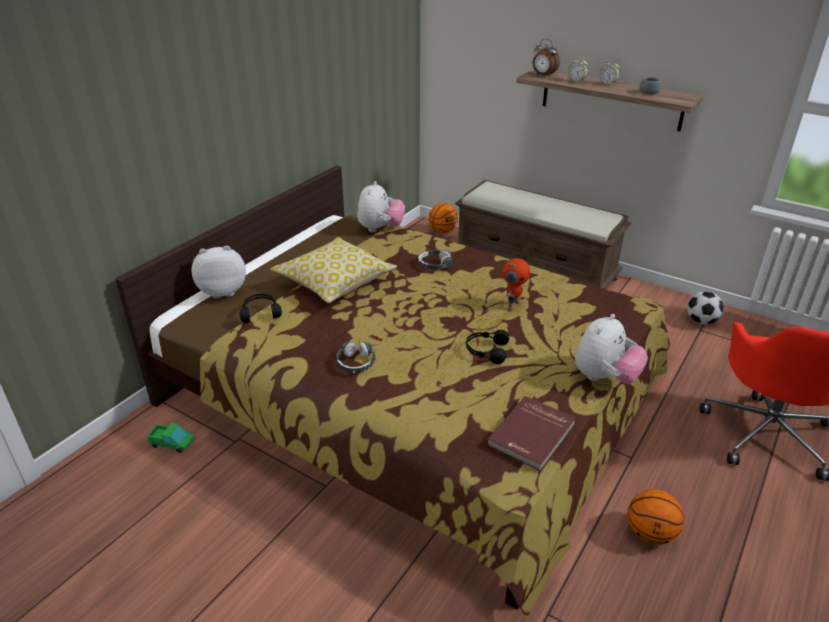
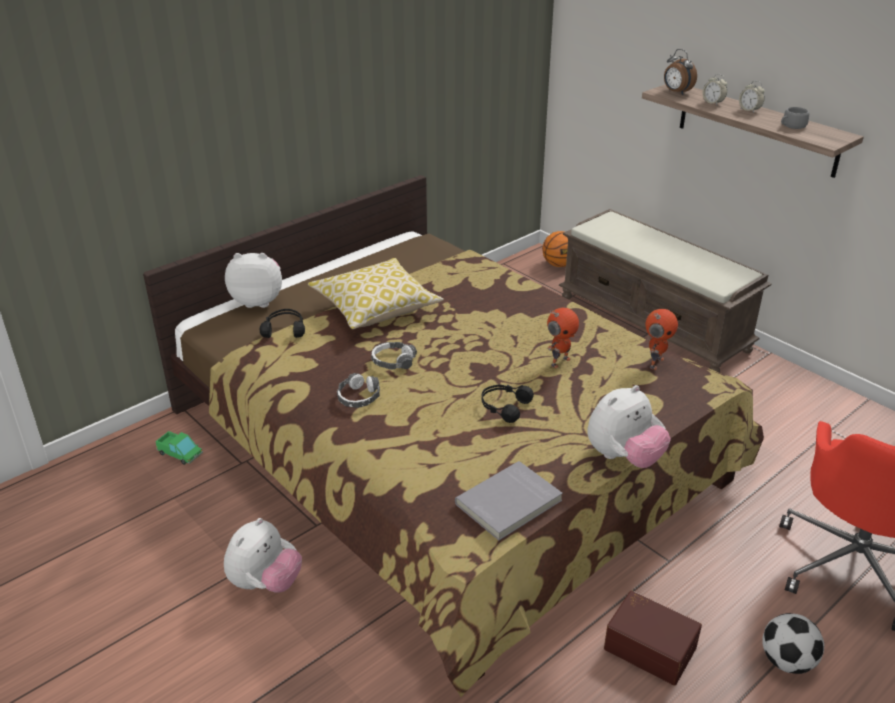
camera: 15 degrees right, 0 degrees up
(380, 229) = (454, 254): plush toy -> plush toy (265, 583)
(435, 264) = (494, 303): headphones -> headphones (393, 361)
(533, 435) = (510, 503): red book -> grey book
(588, 295) = (655, 362): none -> toy robot
(650, 534) = (650, 646): basketball -> brown storage box
(701, 321) = (837, 419): football -> football (787, 662)

